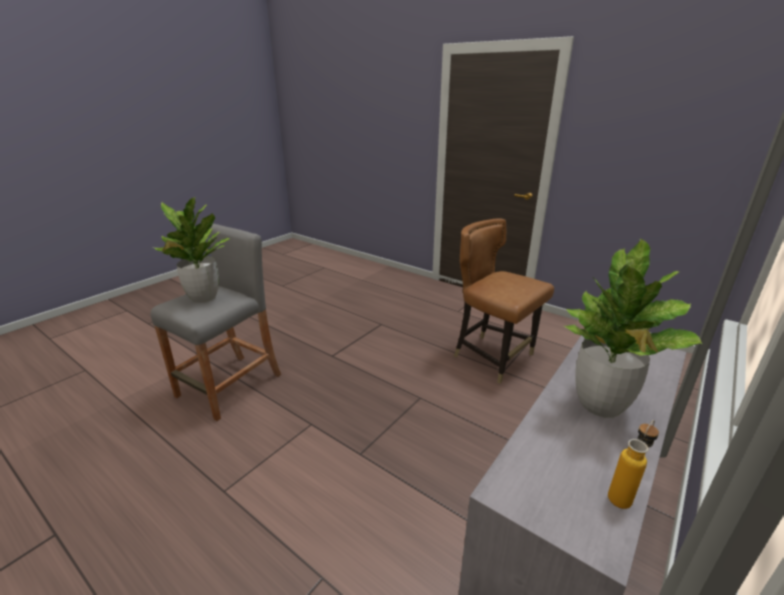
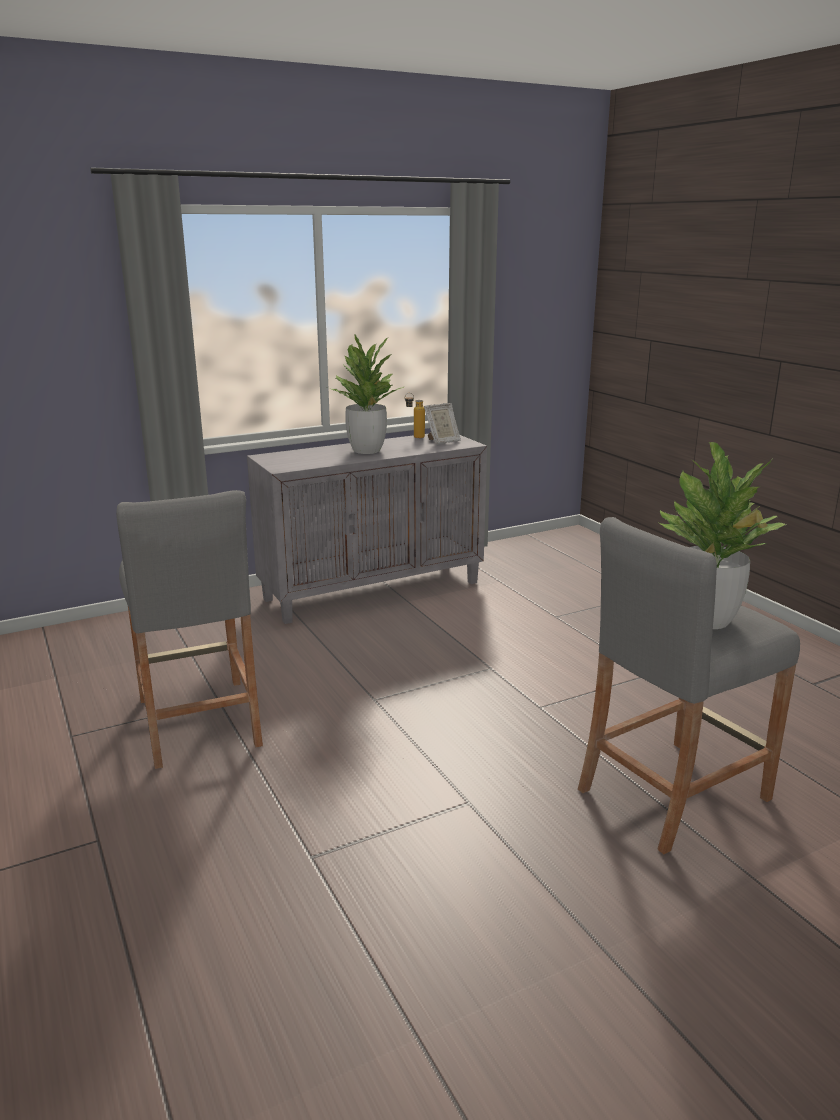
camera: 155 degrees left, 5 degrees down
(492, 357) = (199, 722): brown chair -> grey stool
(556, 487) = (442, 441): none -> picture frame

